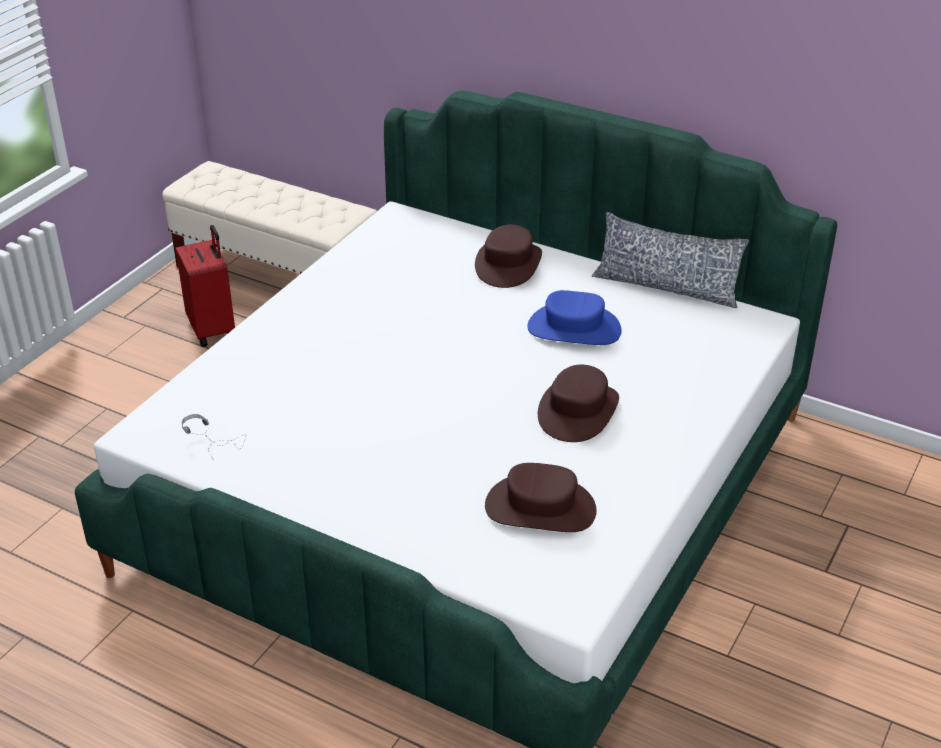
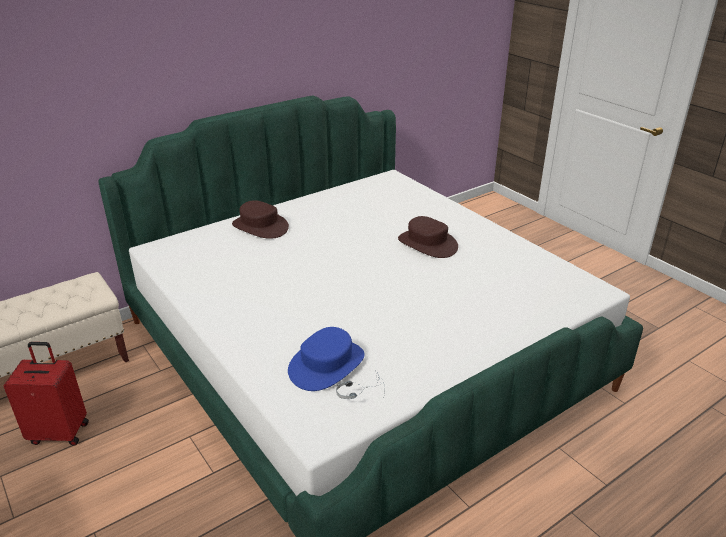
camera: 65 degrees left, 5 degrees down
(540, 508) = (508, 278): brown hat -> none
(574, 329) = (348, 225): blue hat -> blue hat (327, 365)
(666, 287) = (334, 190): pillow -> none

